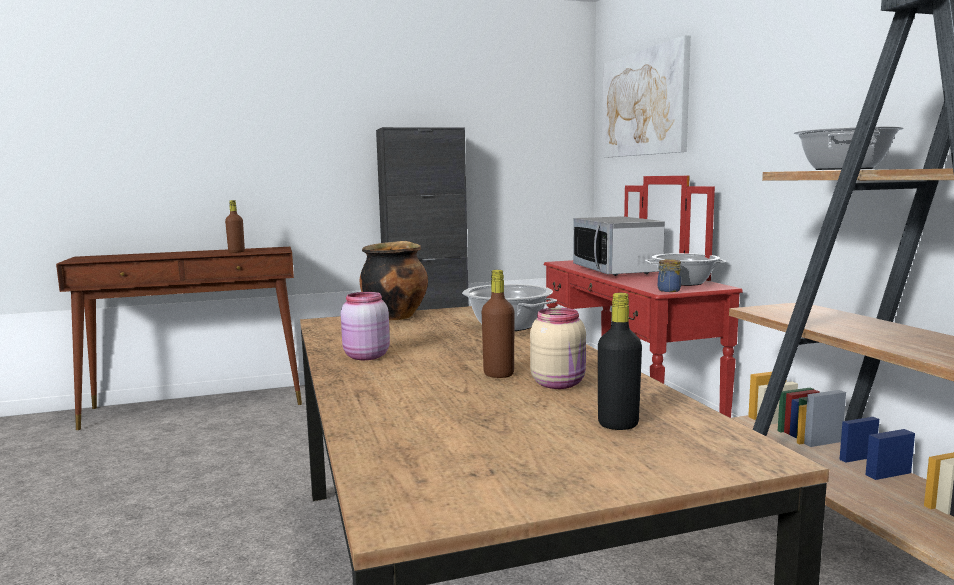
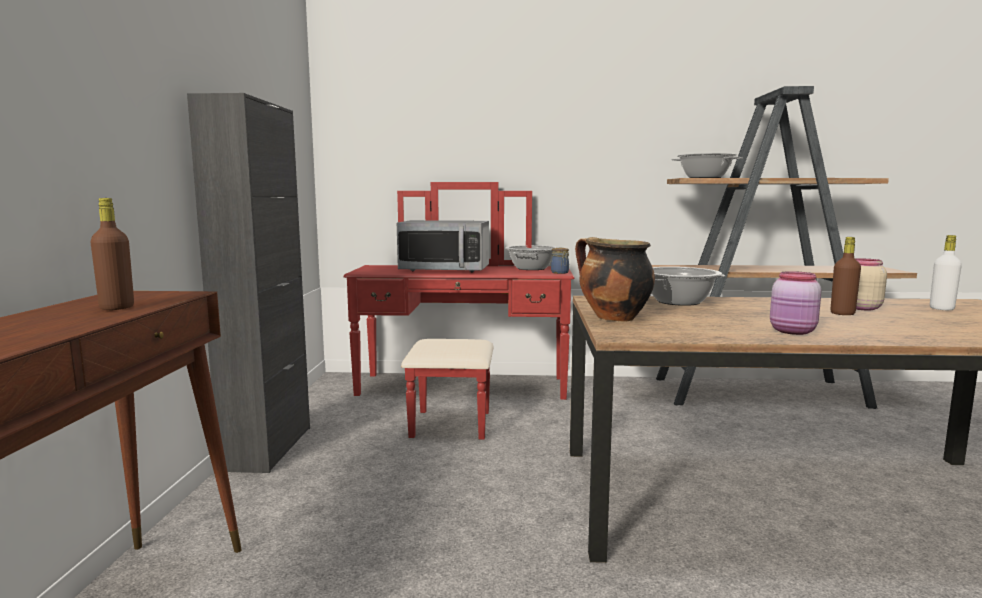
camera: 70 degrees left, 0 degrees up
(618, 424) = (941, 308): black bottle -> white bottle
(643, 103) = (413, 113): picture -> none

